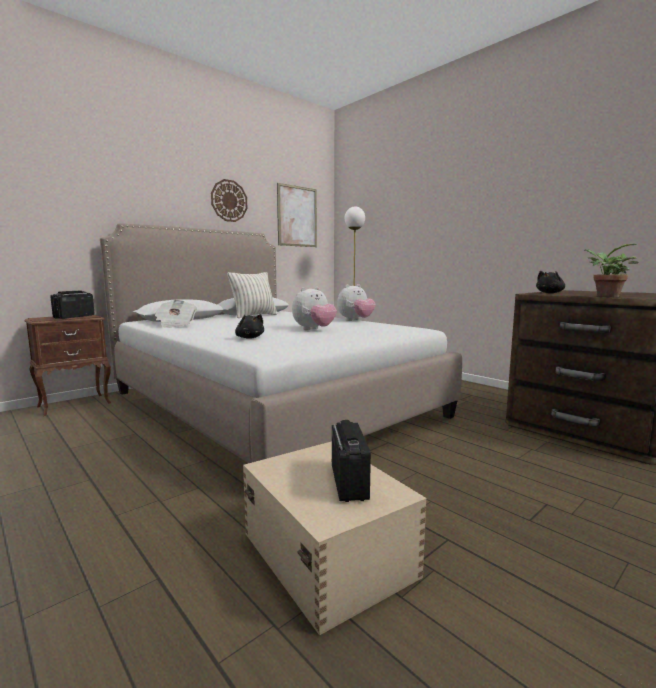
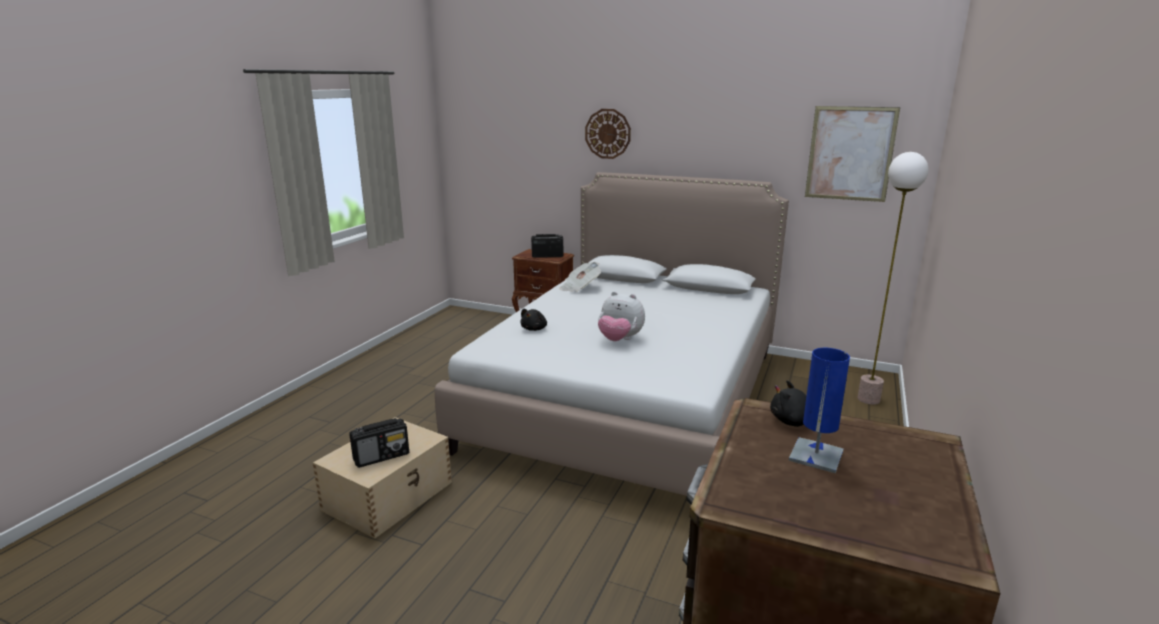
camera: 65 degrees right, 10 degrees up
(229, 201) = (732, 138): wall clock -> wall clock (607, 133)
(254, 316) = (686, 294): pillow -> none
(355, 320) = (721, 344): plush toy -> none
(592, 294) = (816, 456): none -> blue table lamp
(604, 296) = (740, 460): potted plant -> none

